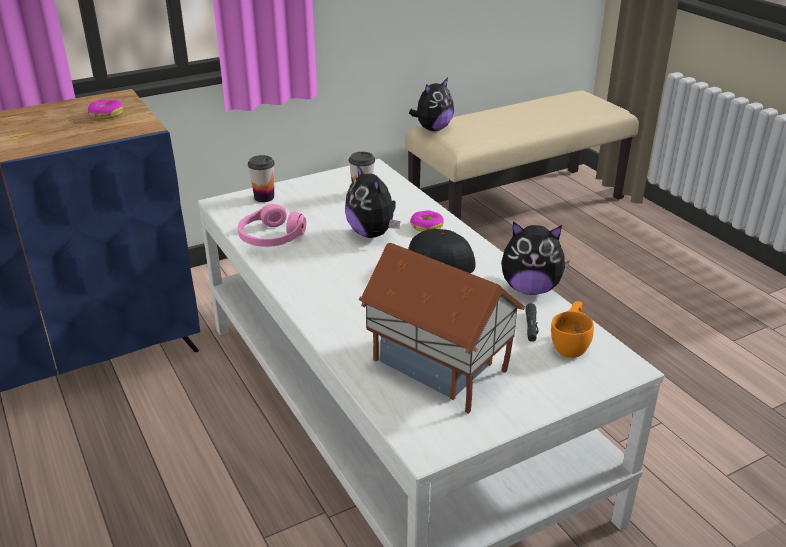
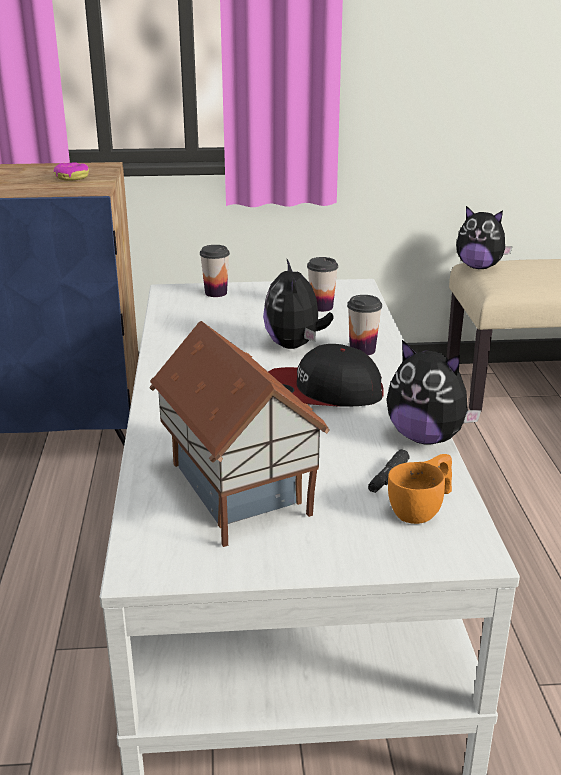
camera: 25 degrees right, 5 degrees down
(271, 237) = (186, 328): pink headphones -> none
(426, 226) = (362, 350): donut -> cup
(433, 129) = (479, 267): plush toy -> plush toy turned 45 degrees clockwise

